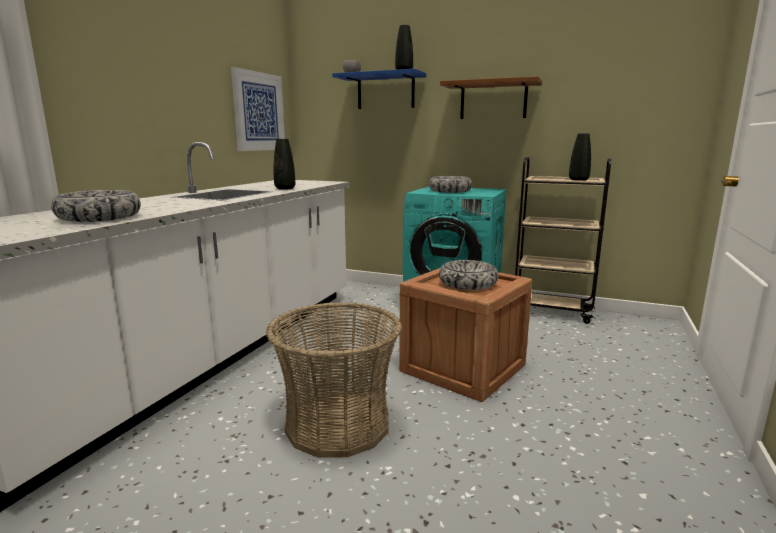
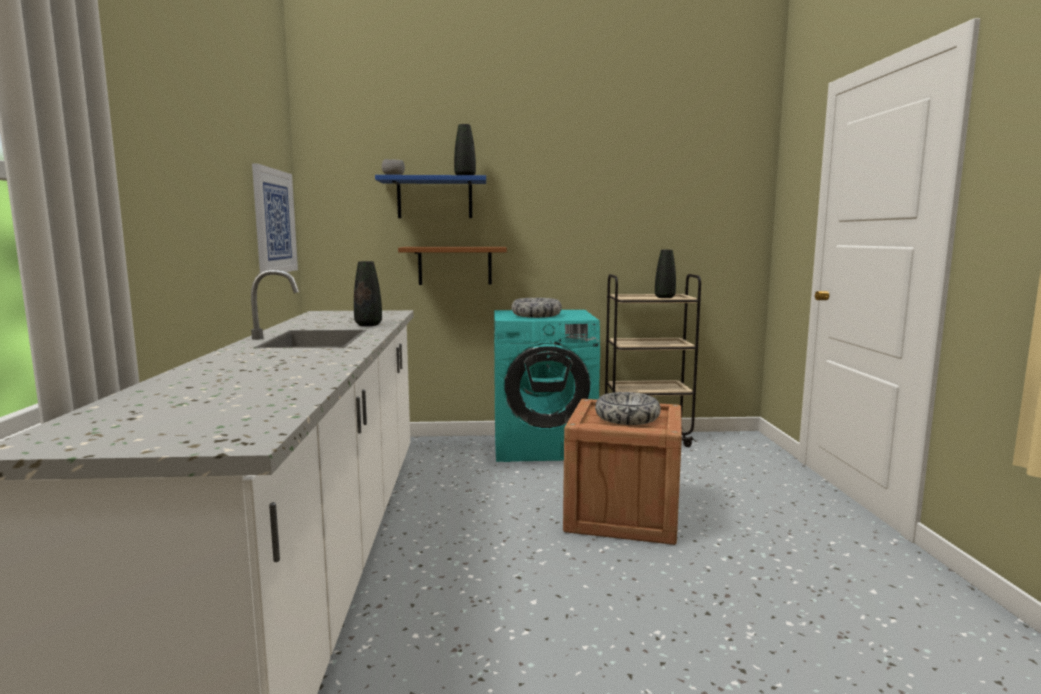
camera: 25 degrees left, 5 degrees down
(100, 217) = (272, 385): bowl -> none
(338, 424) = (561, 604): basket -> none
(493, 100) = (565, 213): brown shelf -> brown shelf (455, 265)

